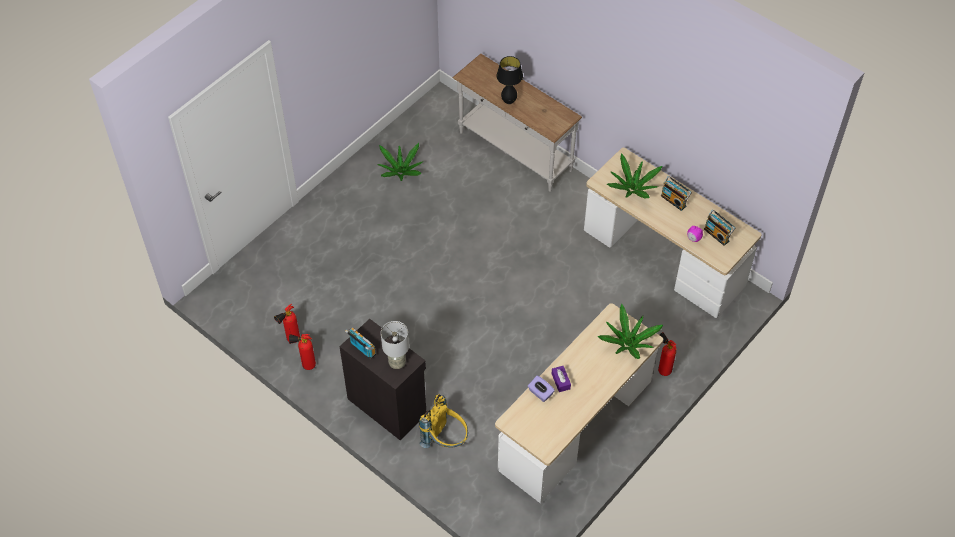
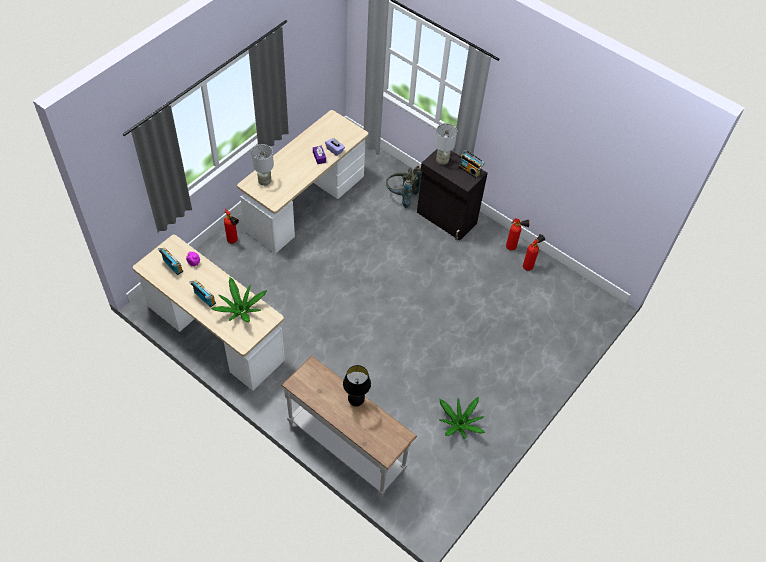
camera: 175 degrees right, 0 degrees up
(445, 439) = (401, 196): yellow backpack -> grey backpack
(628, 343) = (265, 182): potted plant -> grey table lamp

